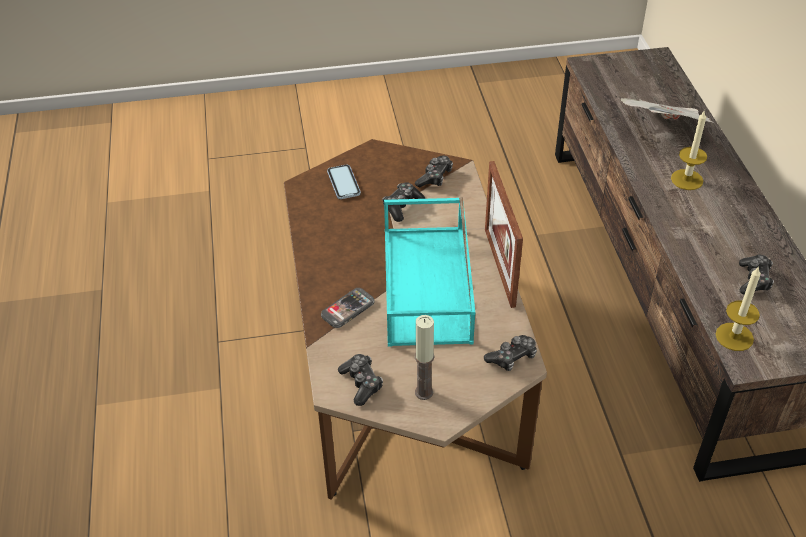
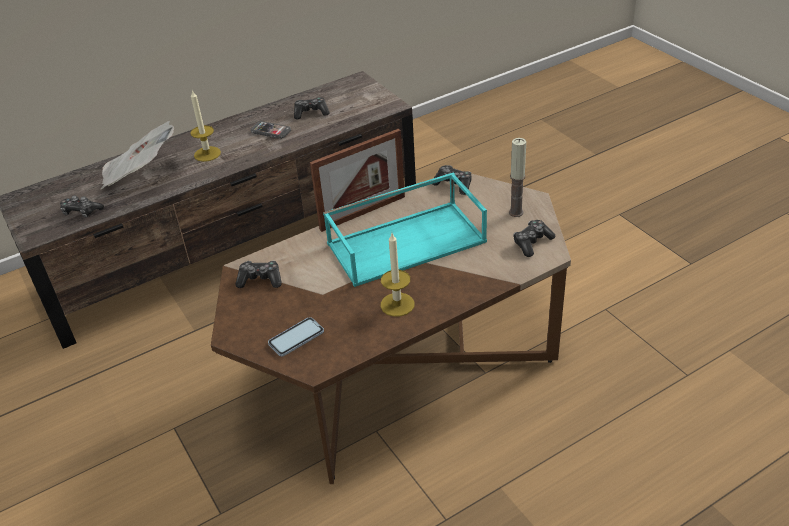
camera: 110 degrees left, 5 degrees down
(348, 309) = (463, 275): phone -> phone (271, 131)
(402, 206) = (313, 287): game controller -> game controller (81, 212)
(734, 336) = (370, 112): candle -> candle (397, 304)

